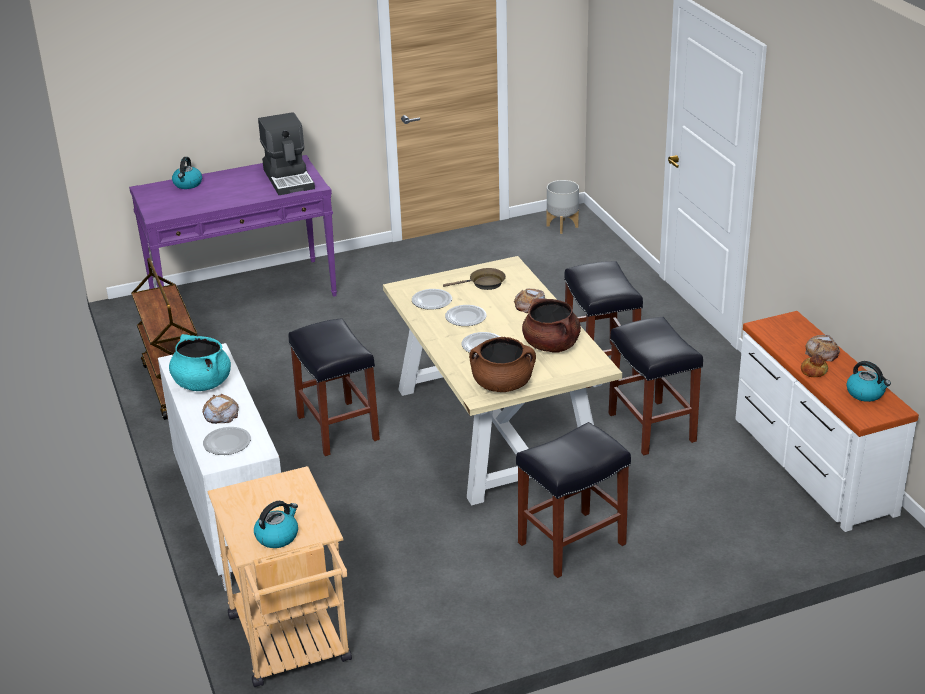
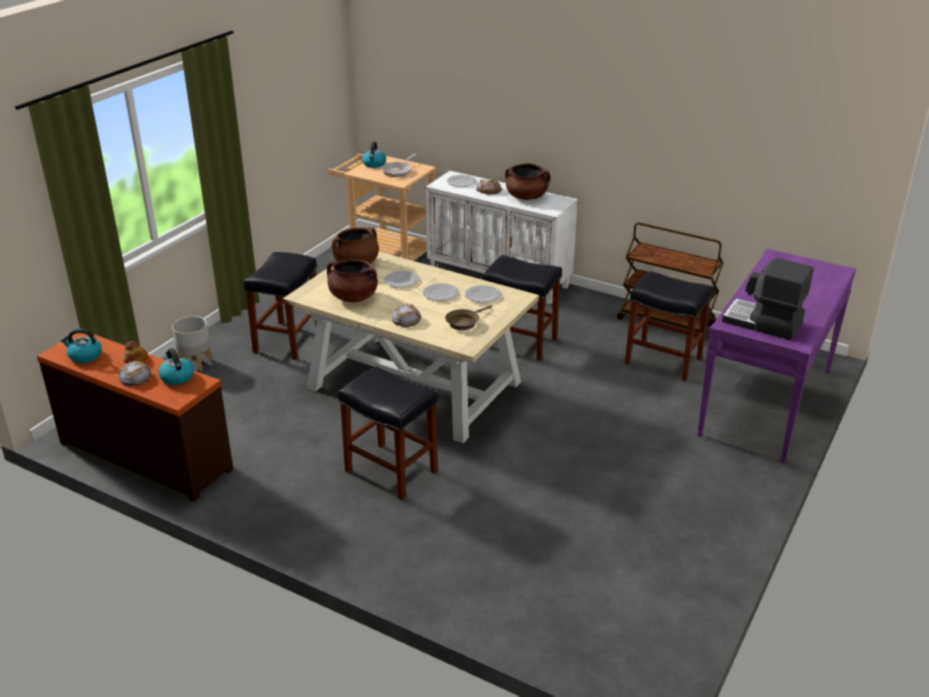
camera: 140 degrees right, 0 degrees up
(188, 184) = (822, 286): kettle -> kettle (177, 377)
(202, 383) = (526, 197): turquoise cooking pot -> brown cooking pot
(268, 503) = (398, 171): none -> frying pan
(562, 226) = (634, 648): grey planter -> grey planter (196, 363)
(653, 428) = (296, 433): black stool -> black stool (662, 361)
(811, 465) = (147, 454): white dresser -> brown dresser

